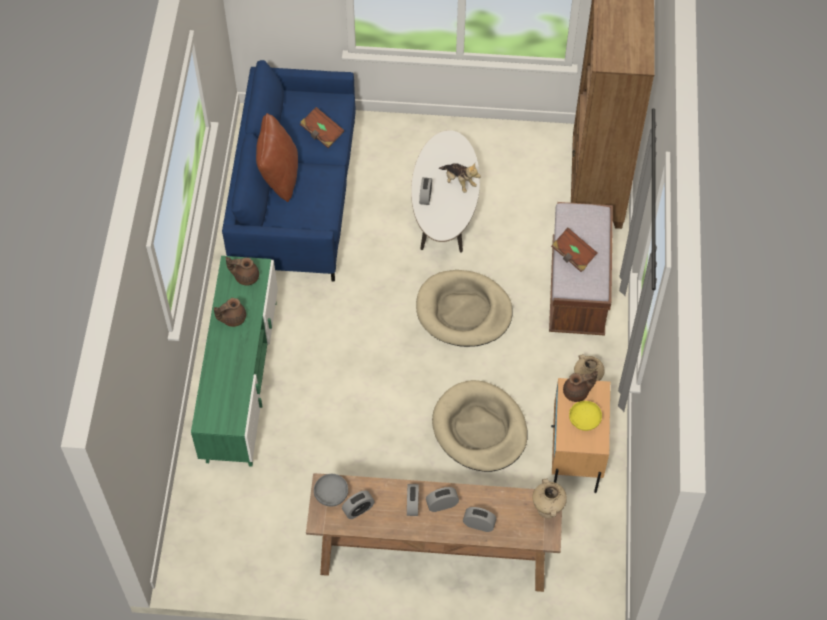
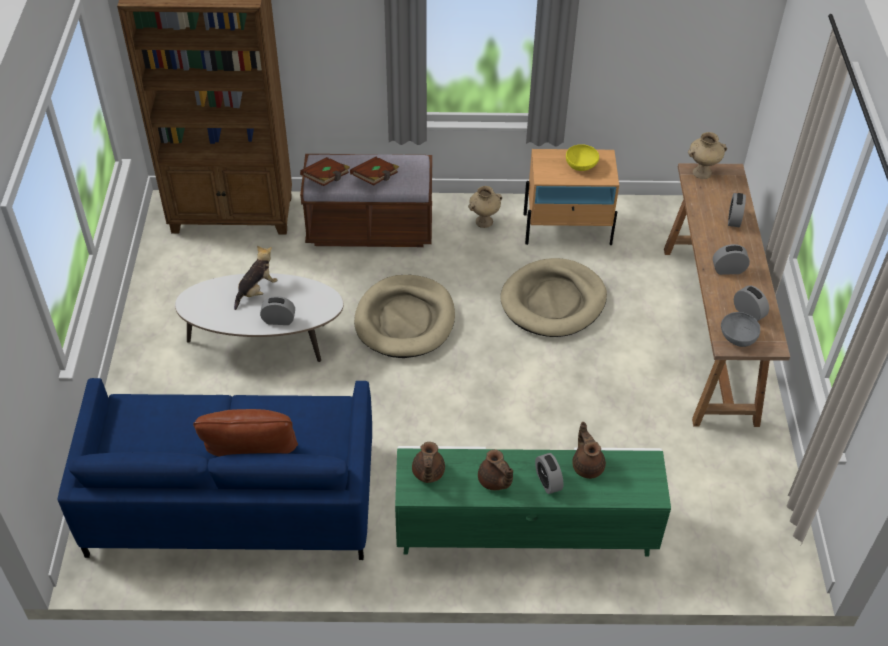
camera: 95 degrees left, 10 degrees down
(322, 133) = (179, 419): brown book -> brown book (326, 179)
(442, 504) = (720, 247): alarm clock -> alarm clock (548, 481)
(577, 392) = (549, 170): brown teapot -> brown teapot (587, 465)

